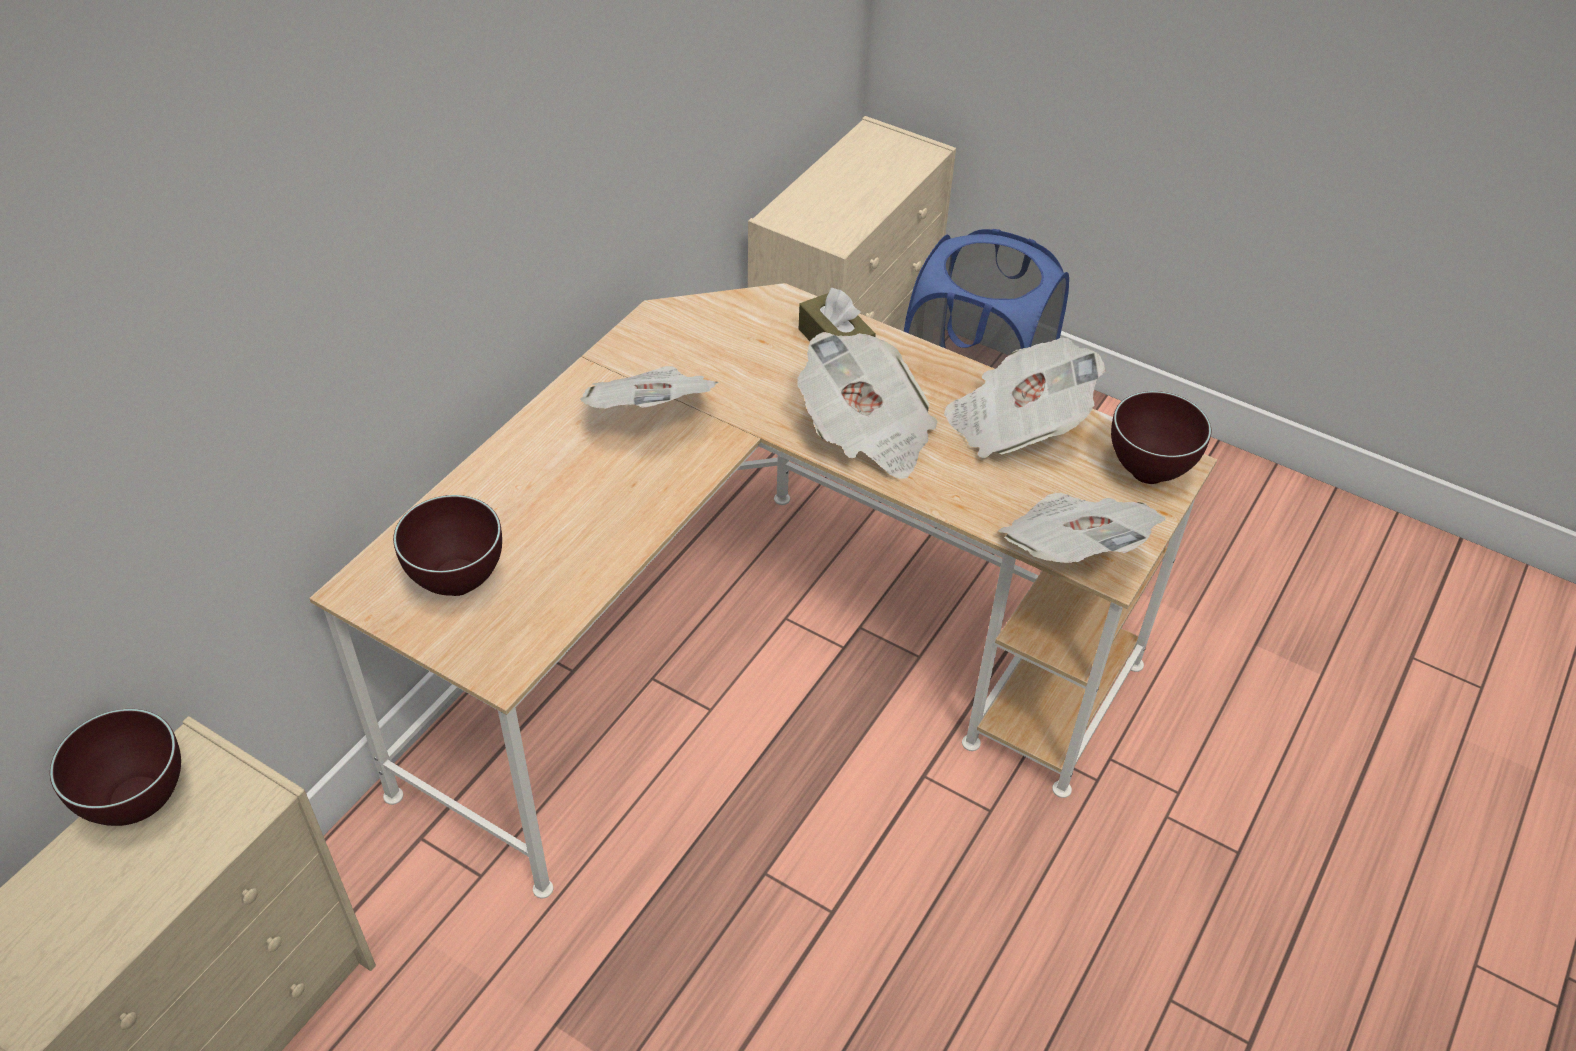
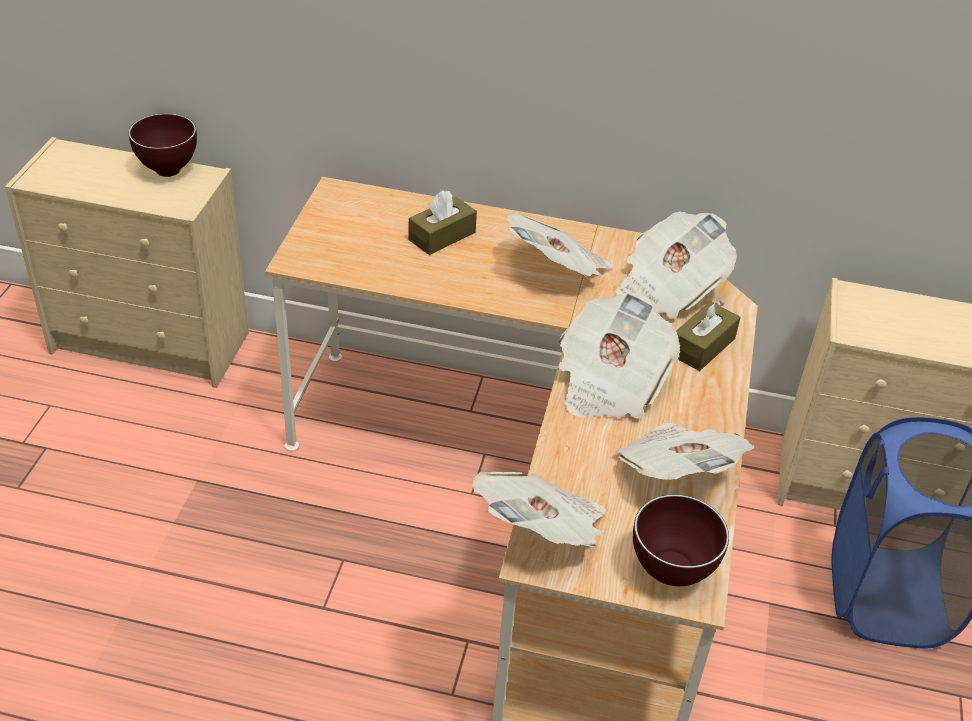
camera: 70 degrees right, 5 degrees down
(459, 584) = (357, 227): brown bowl -> none
(528, 502) = (442, 236): none -> brown tissue box
(727, 337) = (668, 288): none -> newspaper

